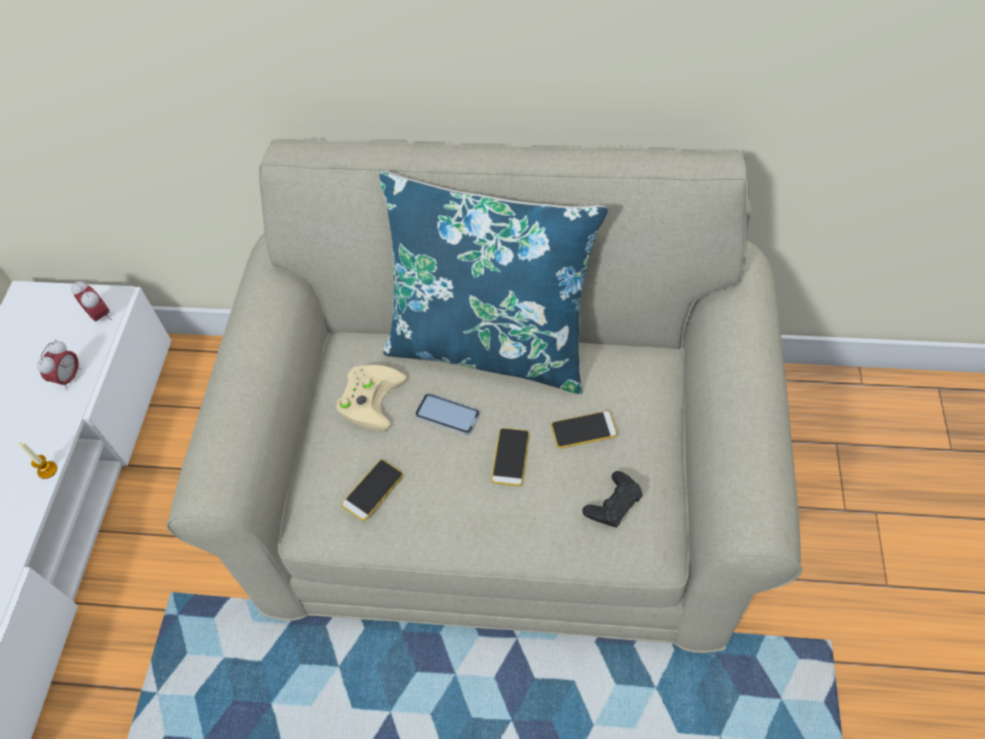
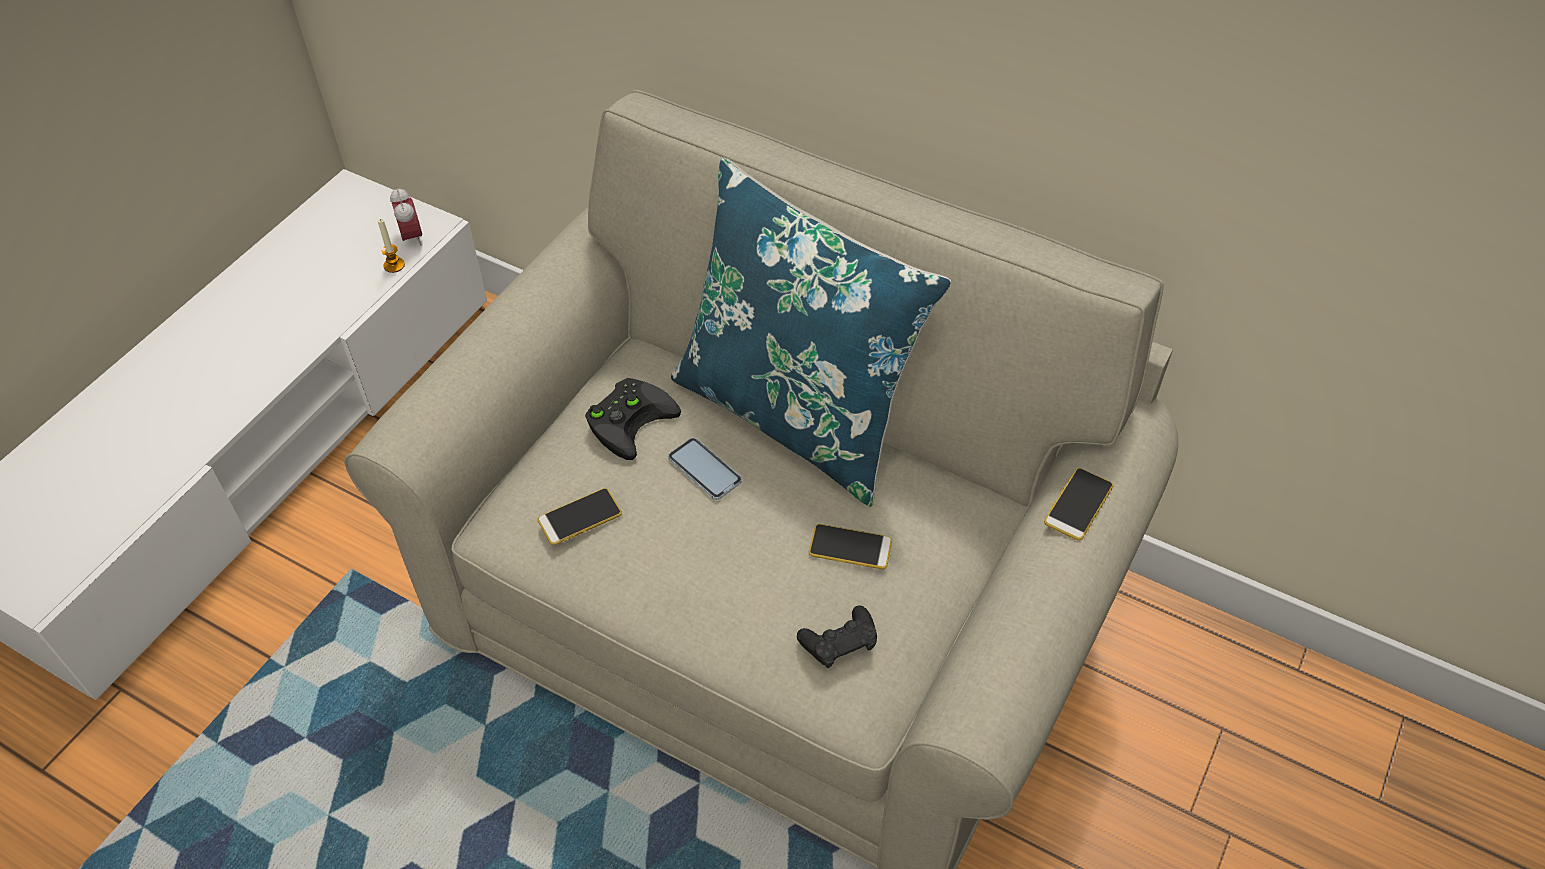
camera: 20 degrees right, 5 degrees down
(47, 470) = (278, 376): candle -> candle (394, 265)
(69, 378) = (347, 290): alarm clock -> none
(369, 397) = (630, 418): beige game controller -> black game controller
(510, 457) = (750, 543): phone -> phone (1078, 504)

